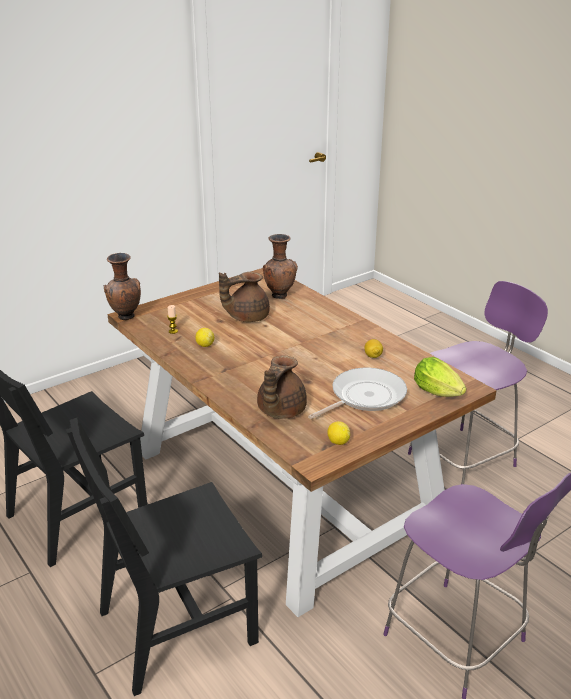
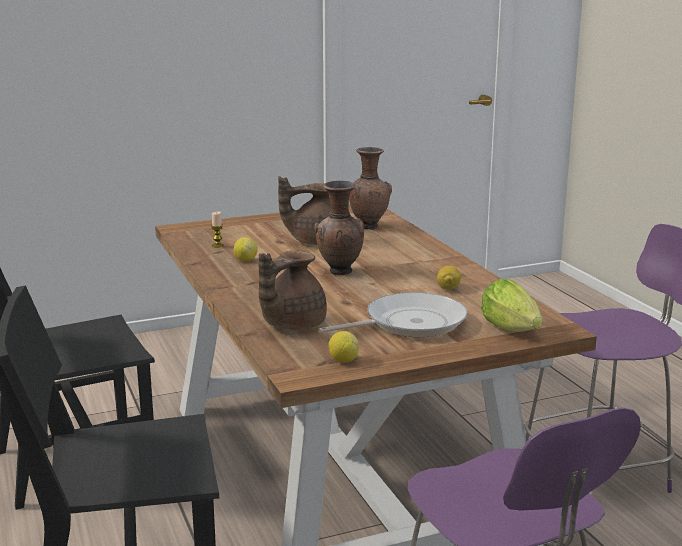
camera: 15 degrees right, 10 degrees down
(125, 317) = (172, 230): brown vase -> brown vase (339, 272)

